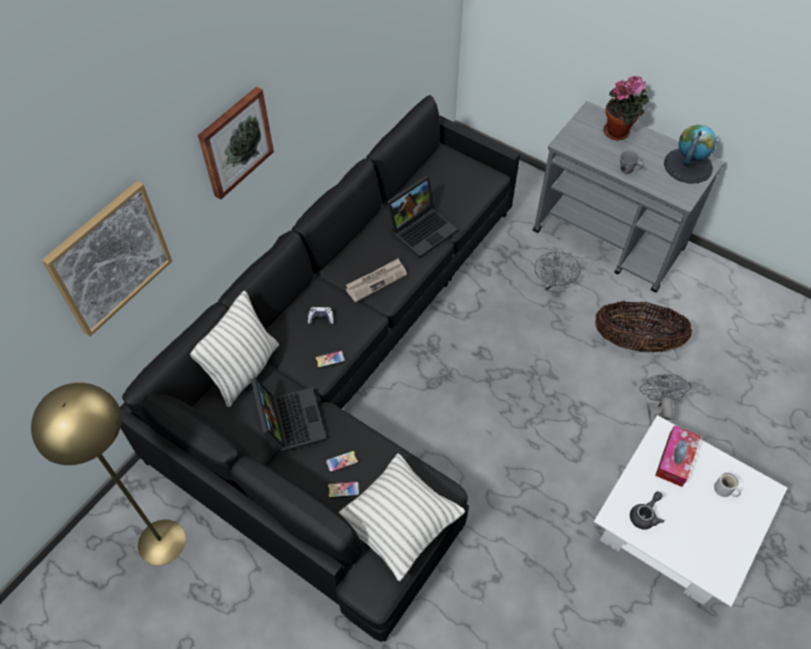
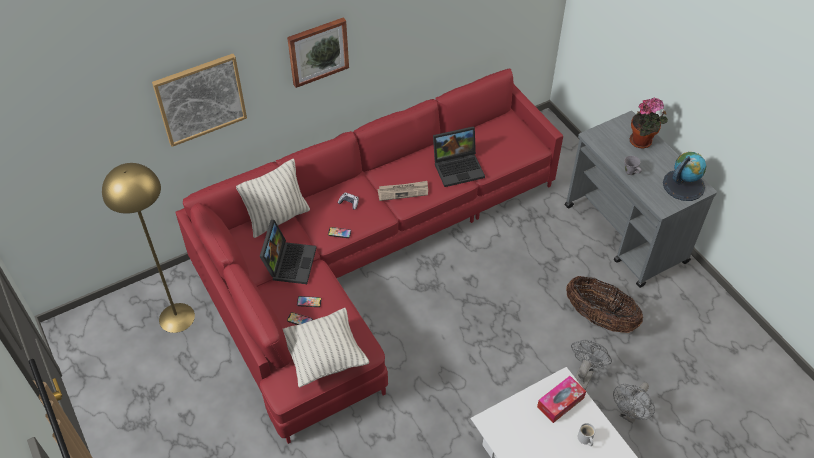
camera: 25 degrees right, 5 degrees down
(348, 375) = (362, 258): black sofa -> red sofa
(553, 286) = (557, 252): grey fan -> grey fan (630, 414)
(645, 515) = (511, 430): grey teapot -> none

